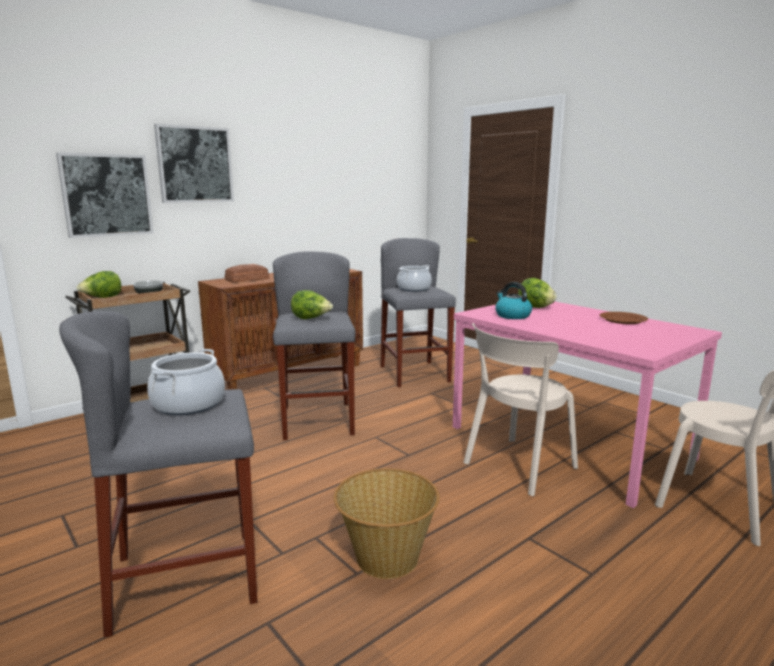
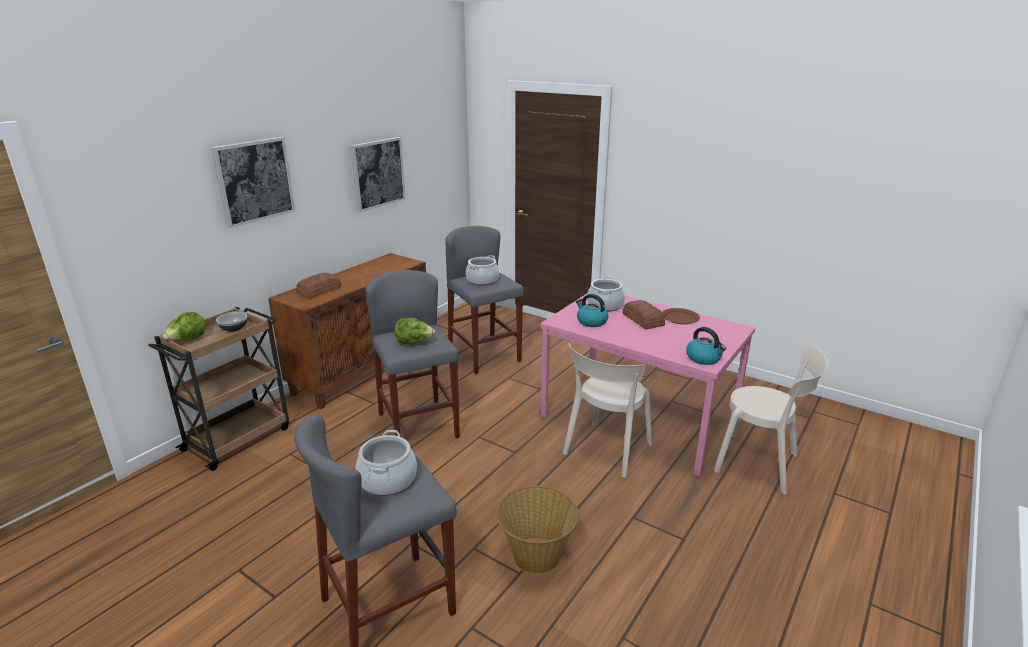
camera: 15 degrees left, 10 degrees up
(106, 195) = (173, 232): picture -> picture (377, 173)
(535, 307) = (605, 306): lettuce -> cooking pot
(576, 318) = (643, 319): none -> bread
(641, 348) = (704, 358): none -> kettle

